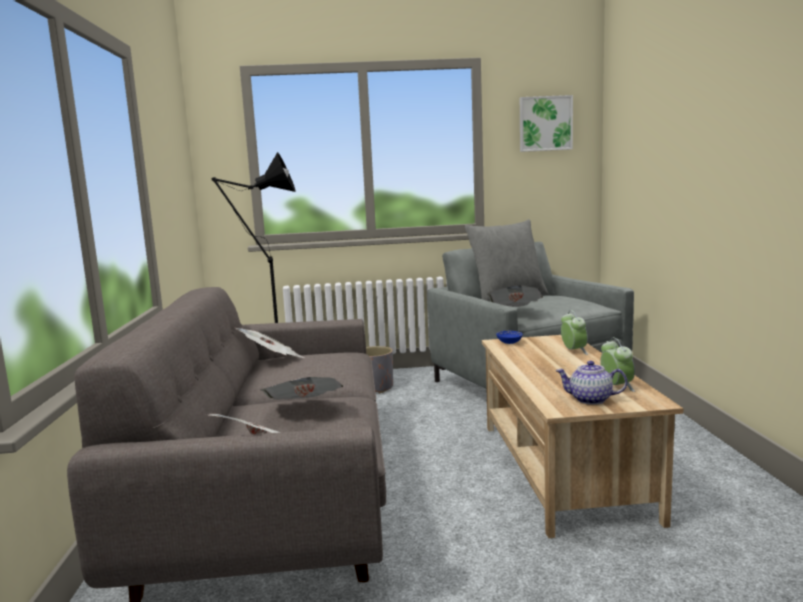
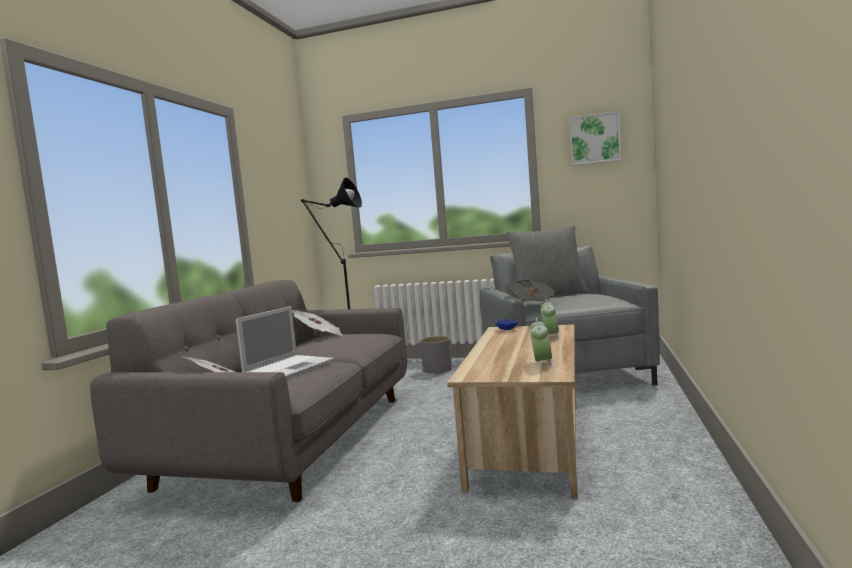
camera: 20 degrees right, 5 degrees down
(304, 410) = (290, 367): newspaper -> laptop
(590, 400) = (503, 371): teapot -> none

